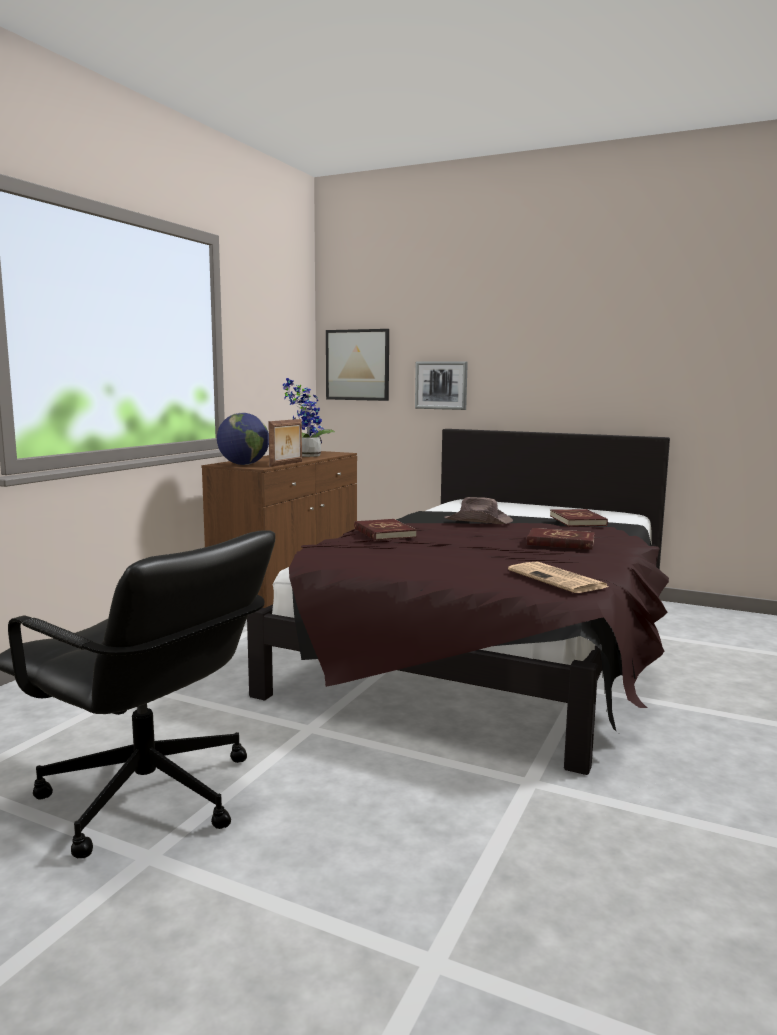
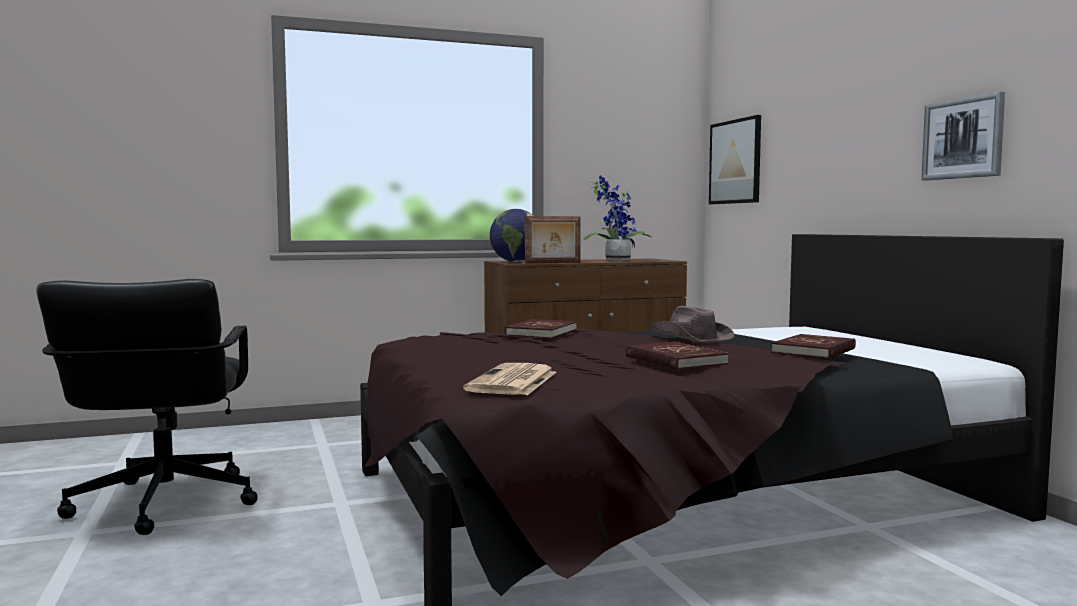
camera: 45 degrees right, 5 degrees down
(441, 385) = (804, 179): picture -> picture (963, 138)

